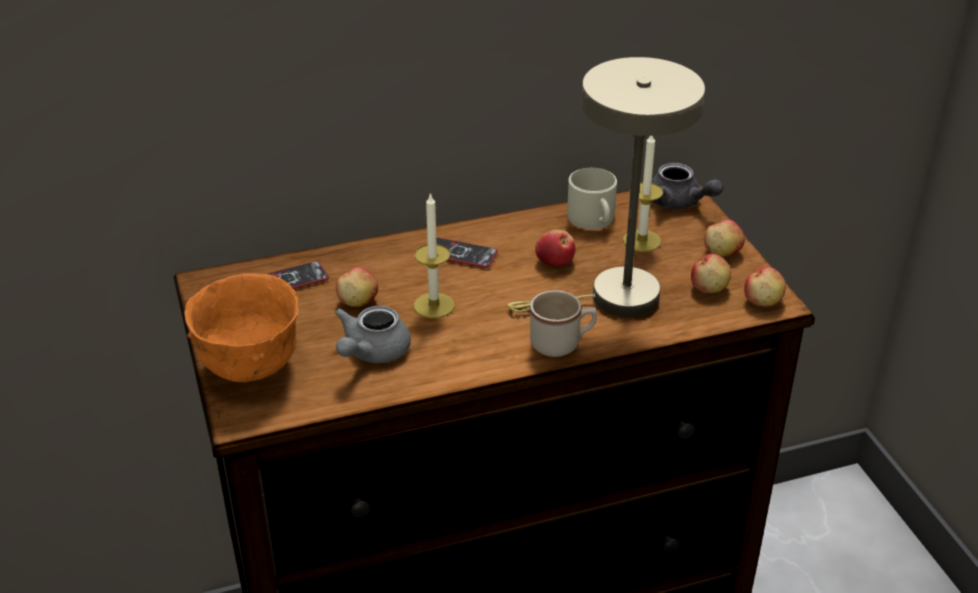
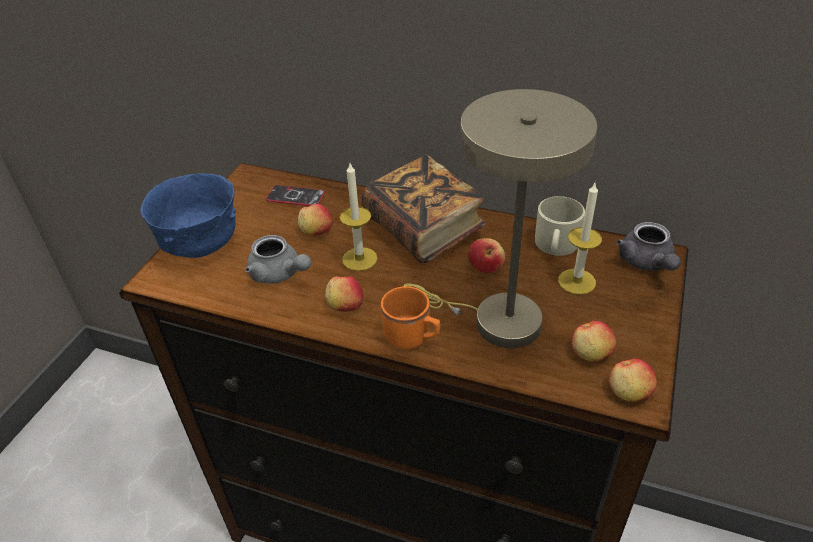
camera: 40 degrees right, 5 degrees up
(250, 367) = (201, 246): orange bowl -> blue bowl
(371, 353) = (279, 274): grey teapot -> grey teapot turned 120 degrees counterclockwise
(461, 254) = (424, 228): phone -> book
(562, 344) = (412, 338): beige mug -> orange mug
(722, 252) = (639, 325): apple -> apple (345, 305)

